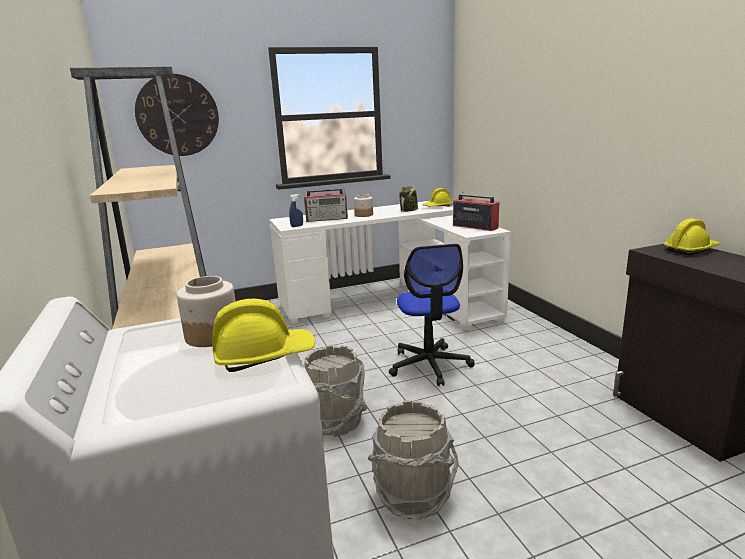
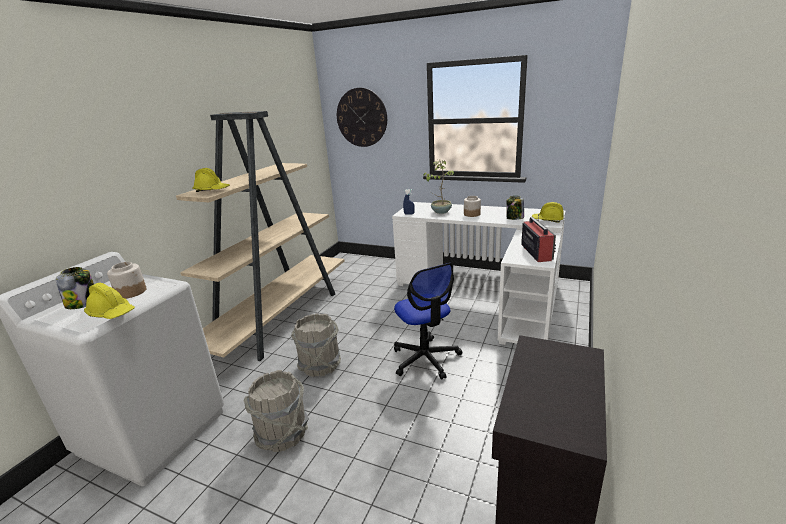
camera: 45 degrees right, 5 degrees up
(155, 374) = (83, 303): none -> jar
(327, 219) = (441, 212): radio -> potted plant
(429, 365) = (426, 359): office chair -> office chair turned 60 degrees counterclockwise
(691, 250) = (573, 364): yellow hard hat -> yellow hard hat (212, 190)

